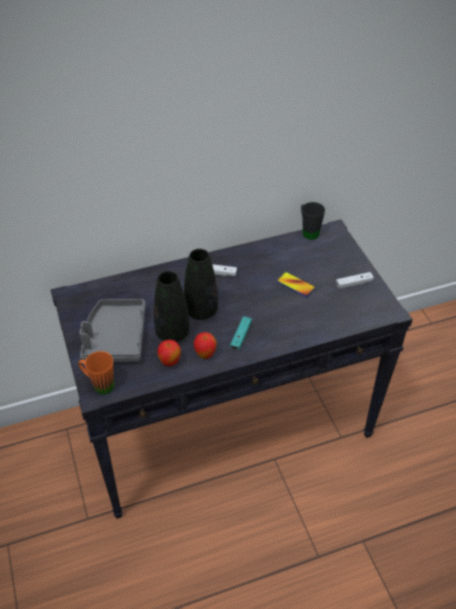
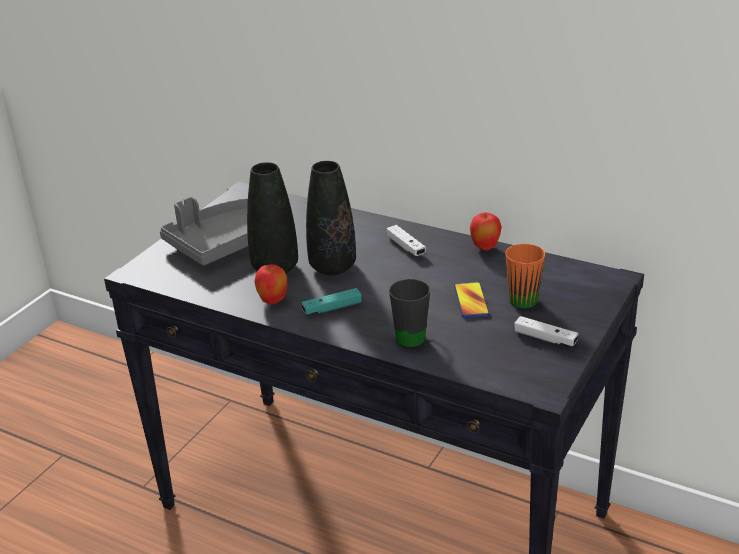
camera: 50 degrees right, 15 degrees down
(99, 384) = (151, 267): orange mug -> orange mug (519, 296)
(170, 362) = (233, 287): apple -> apple (485, 248)
(308, 231) = (577, 264): black mug -> black mug (413, 334)

